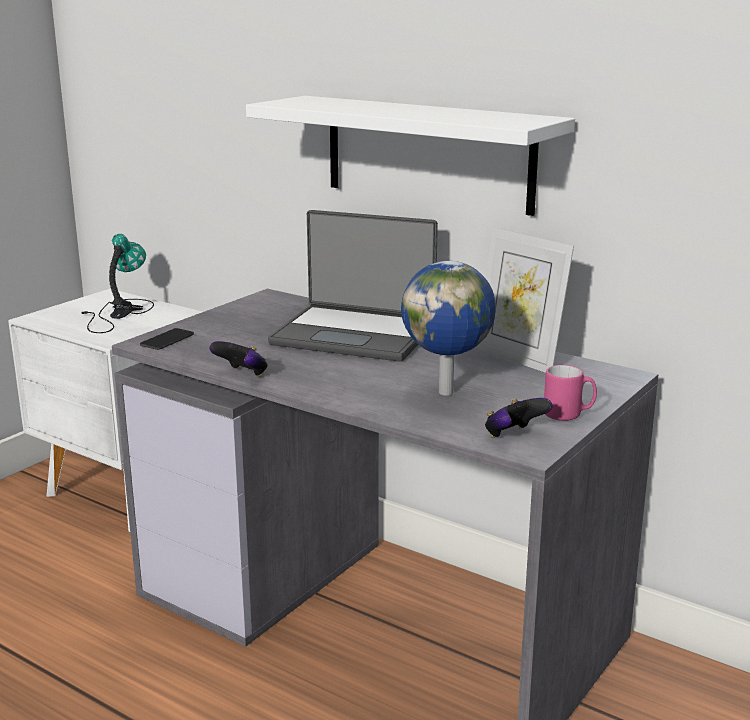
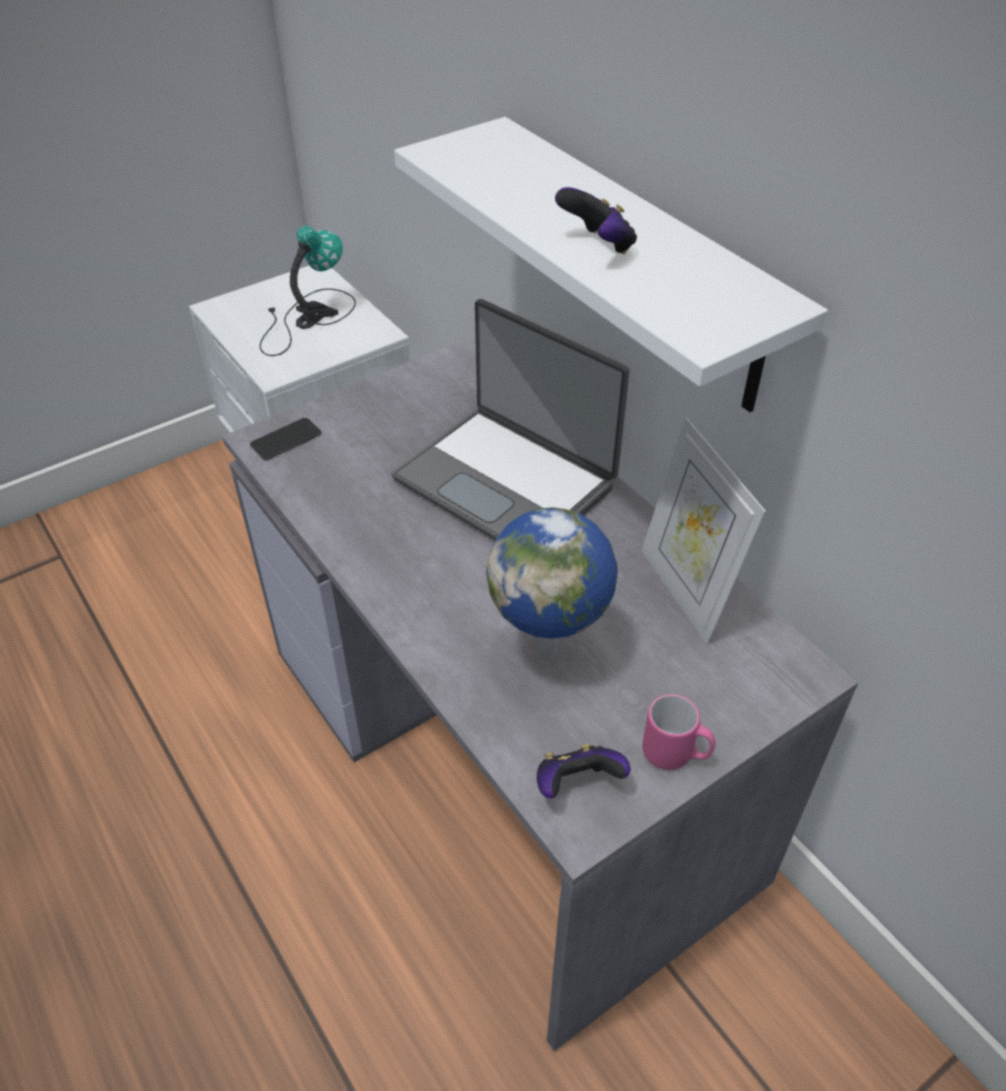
camera: 20 degrees right, 25 degrees up
(242, 375) = (329, 543): game controller -> game controller (598, 246)

